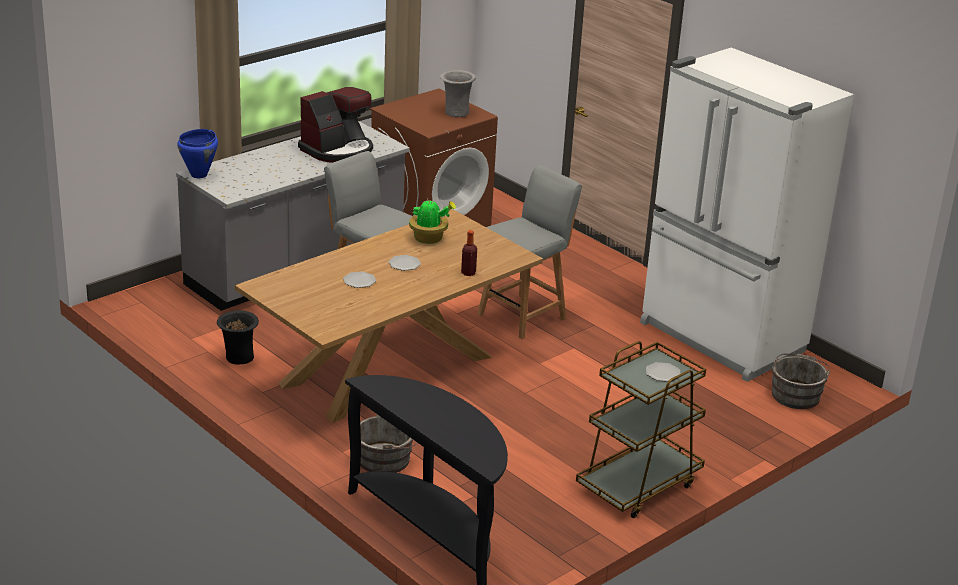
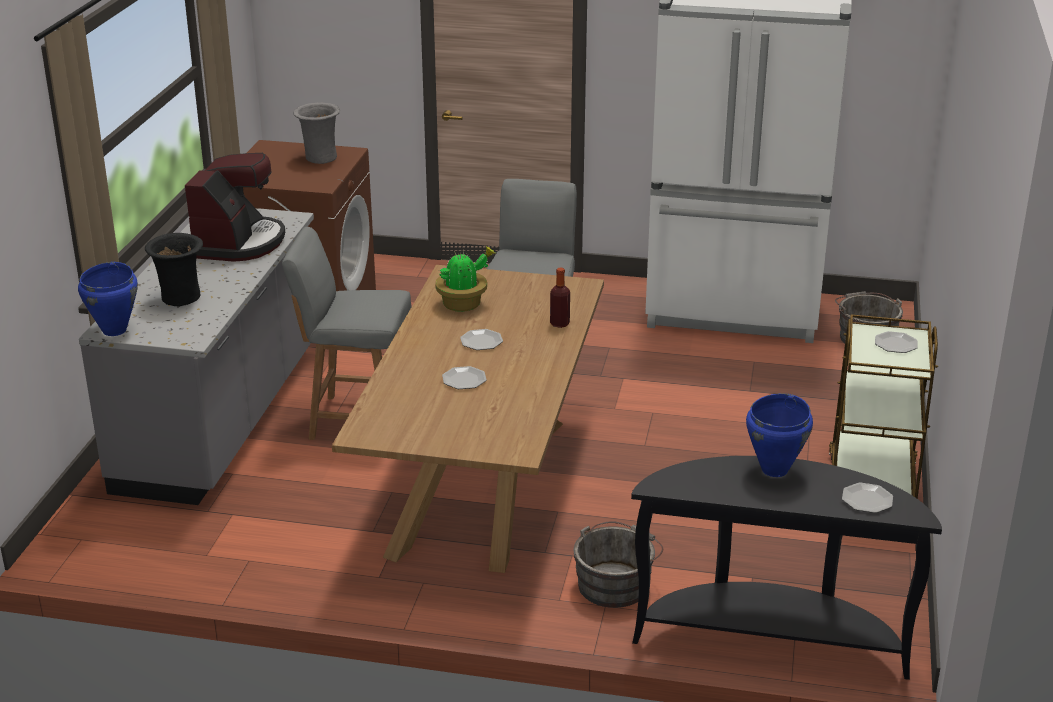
camera: 35 degrees left, 0 degrees up
(238, 359) = (298, 551): black vase -> black vase (181, 299)
(449, 405) = (775, 469): none -> blue cooking pot
(474, 445) = (866, 499): none -> plate

